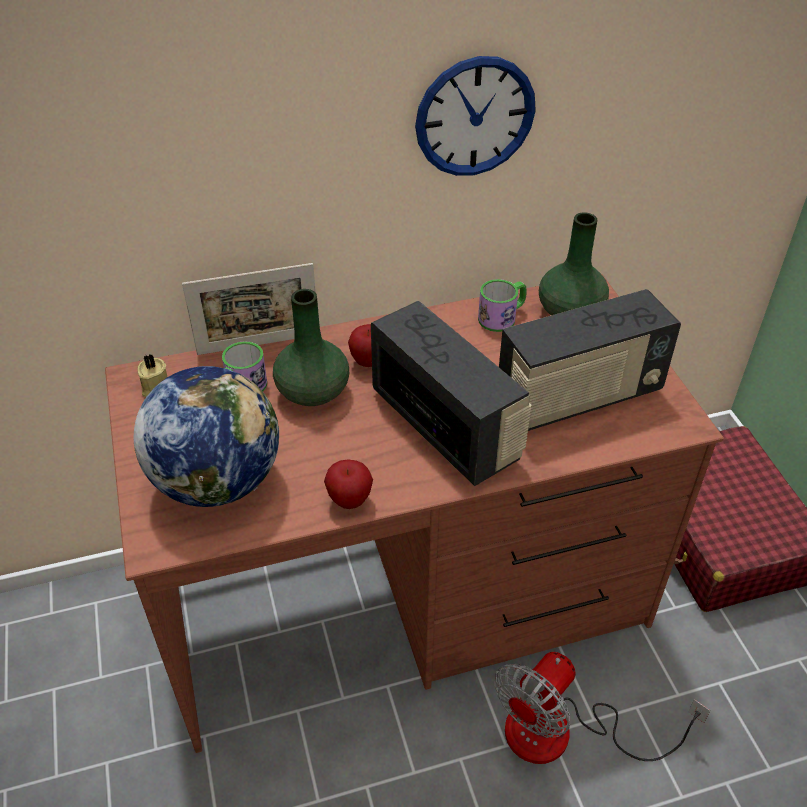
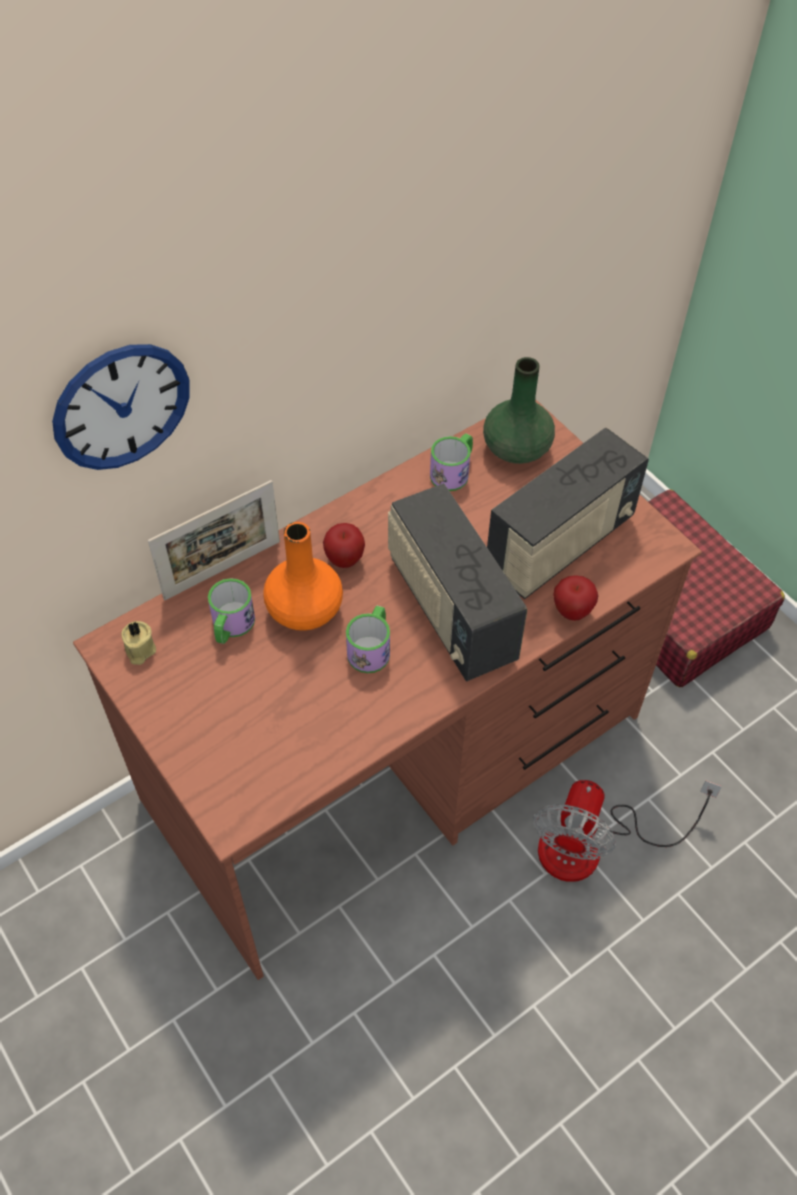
camera: 20 degrees left, 10 degrees up
(217, 481) = (258, 734): globe -> none
(314, 392) = (305, 610): green vase -> orange vase
(349, 500) = (394, 717): apple -> apple (572, 611)
(357, 437) = (371, 648): none -> mug
(446, 426) = (450, 611): radio -> radio turned 150 degrees counterclockwise
(475, 117) = (406, 294): wall clock -> wall clock (121, 407)

